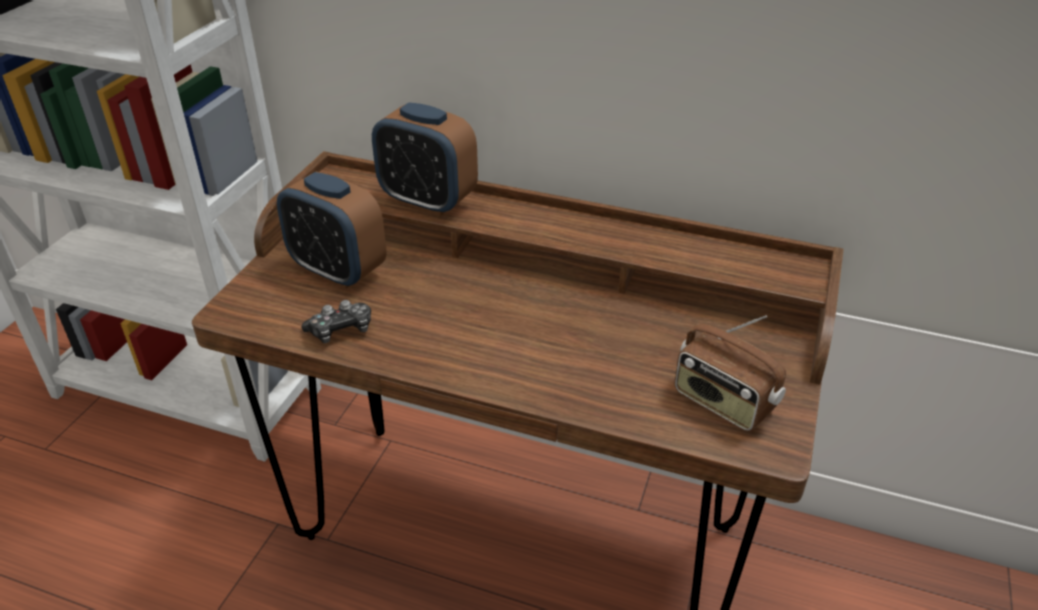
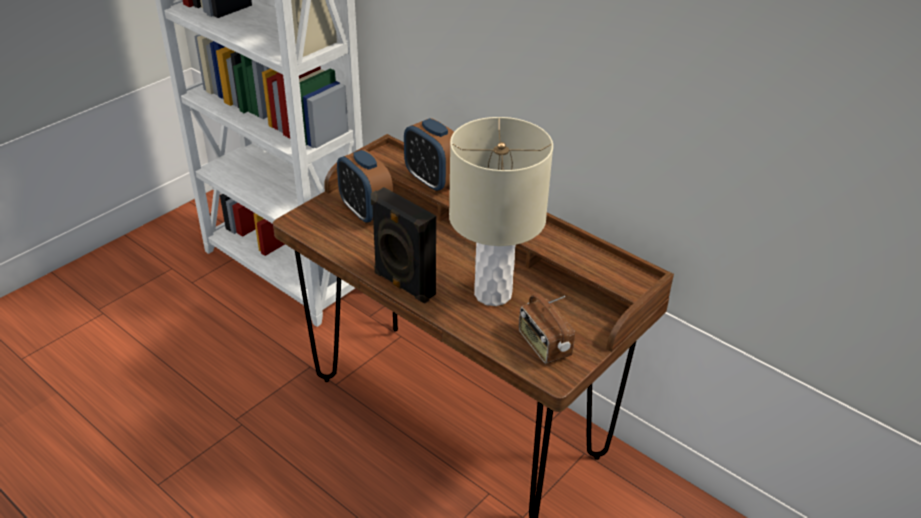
camera: 20 degrees right, 0 degrees up
(341, 330) = (350, 247): game controller -> none
(457, 367) = (403, 285): none -> black speaker
(598, 345) = (492, 294): none -> beige table lamp

